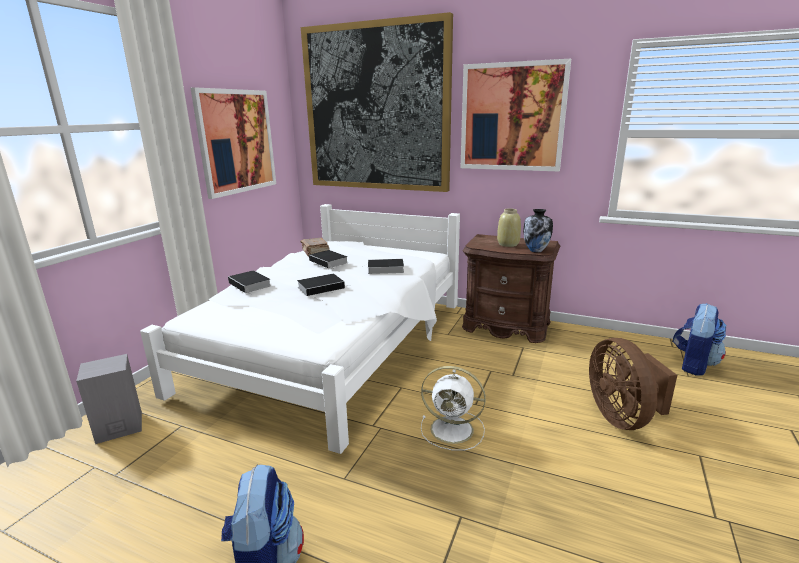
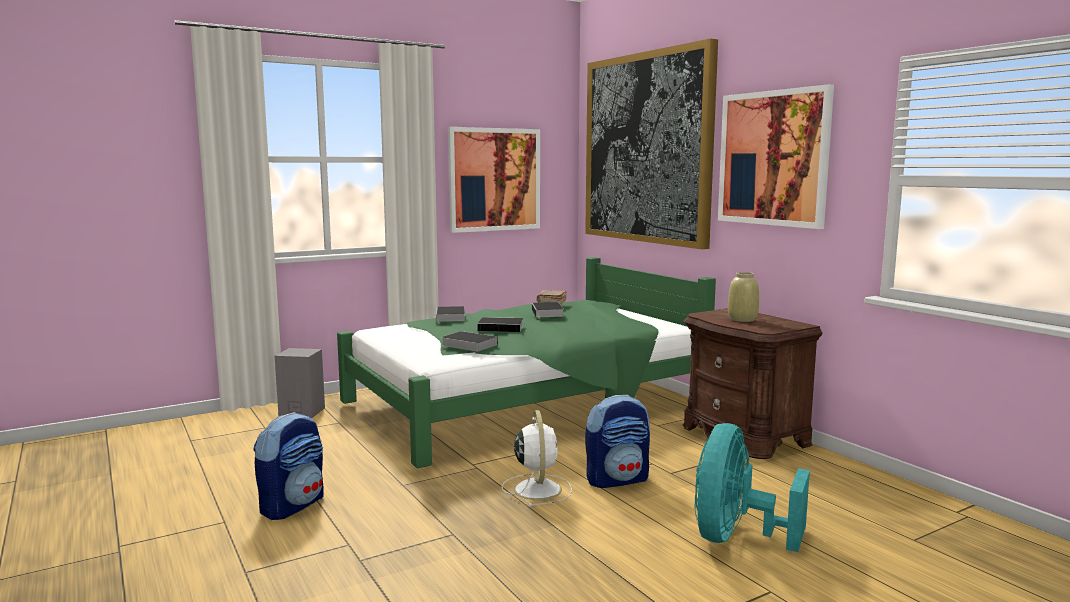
camera: 35 degrees right, 10 degrees down
(333, 347) = (523, 406): white bed -> green bed
(384, 269) = (589, 327): book -> book (467, 345)
(454, 430) = (537, 488): white fan -> white fan turned 150 degrees counterclockwise
(536, 250) = (760, 328): vase -> none
(622, 417) = (736, 538): brown fan -> turquoise fan
(693, 364) = (950, 534): backpack -> backpack (617, 479)

